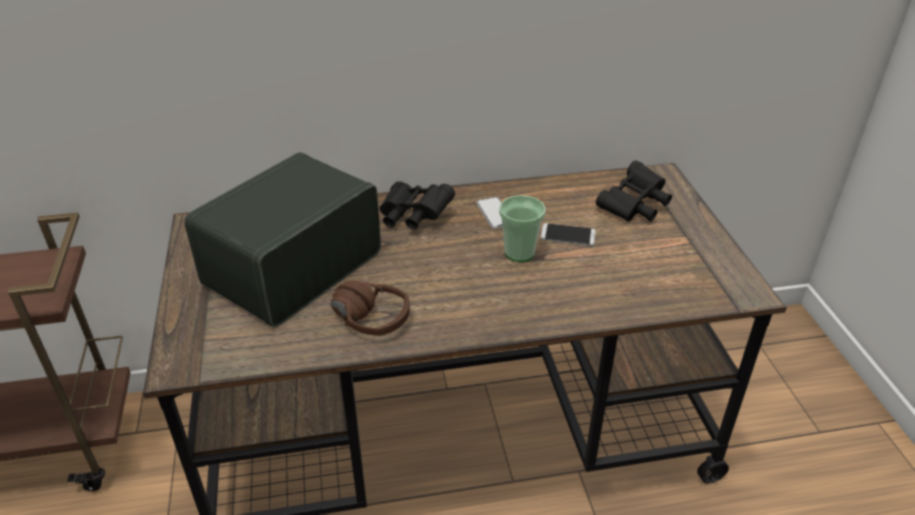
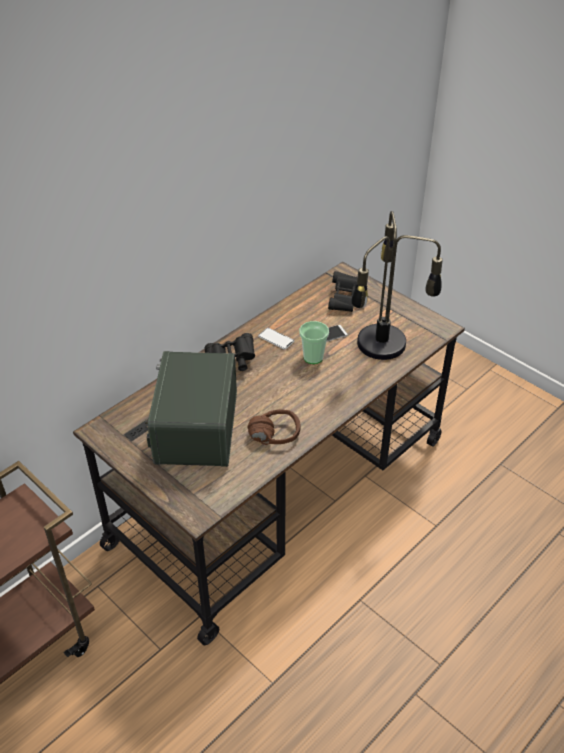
camera: 35 degrees left, 5 degrees up
(633, 276) = (382, 344): none -> table lamp

